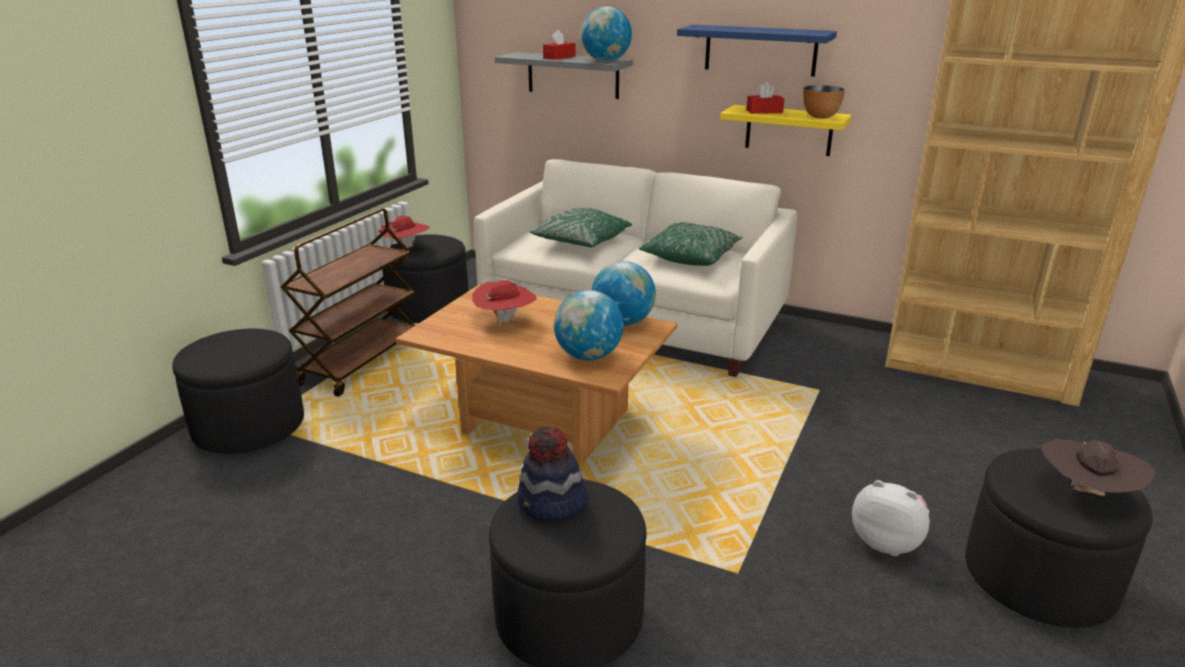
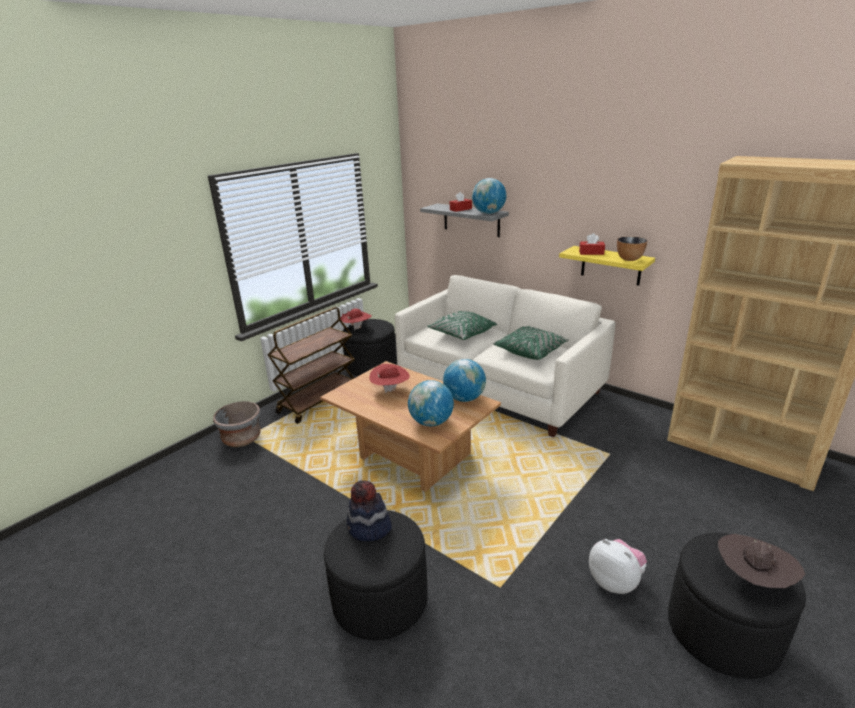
camera: 15 degrees right, 0 degrees up
(249, 427) = (242, 438): black ottoman -> grey planter
(760, 50) = (592, 209): blue shelf -> none

